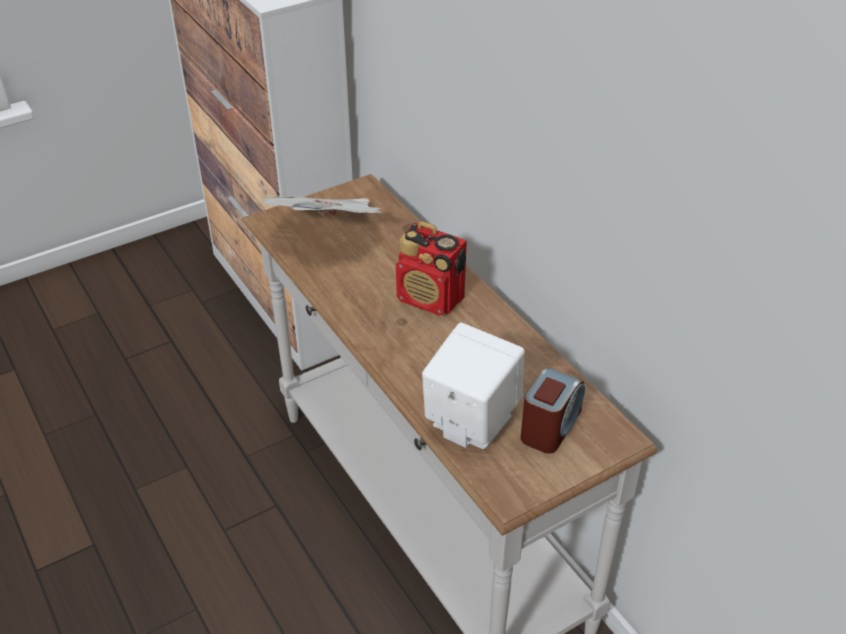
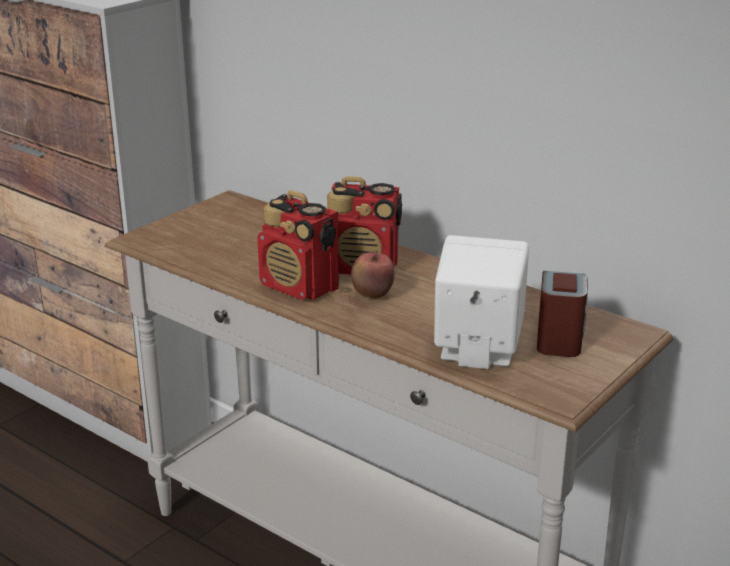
camera: 20 degrees left, 15 degrees down
(329, 230) = (214, 235): newspaper -> none
(365, 310) = (300, 287): none -> radio
(419, 335) = (372, 296): none -> apple

